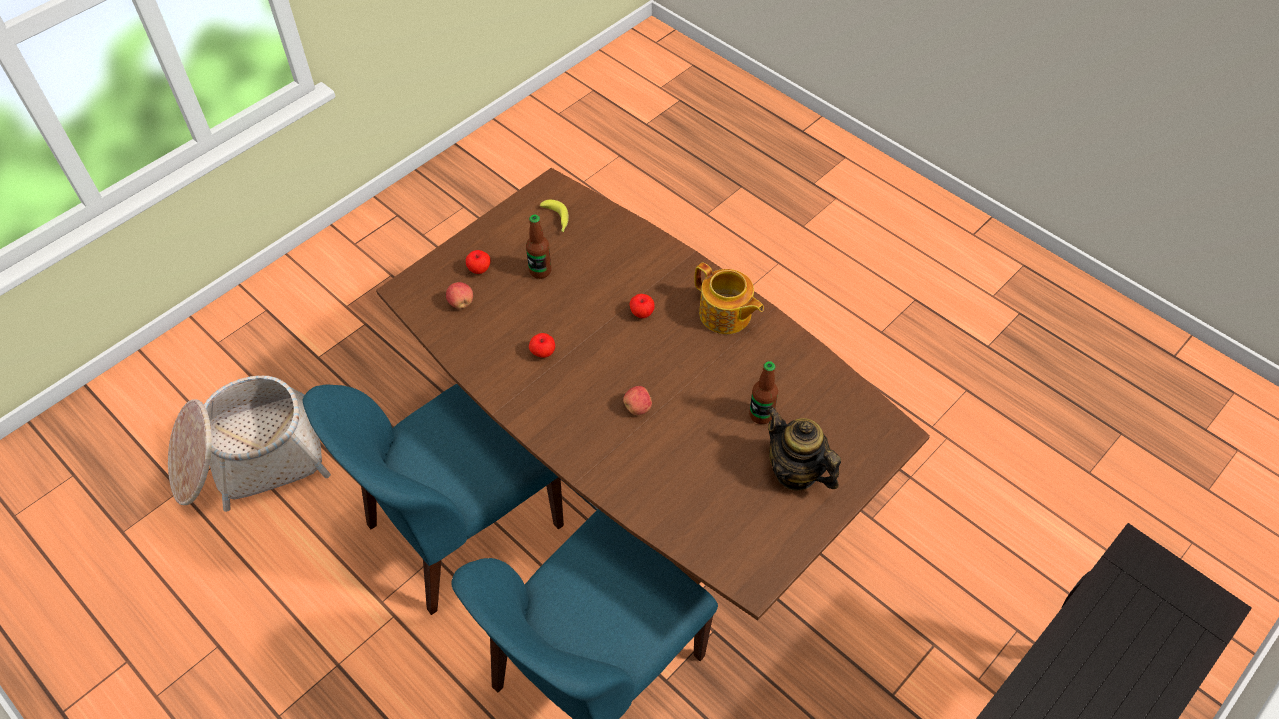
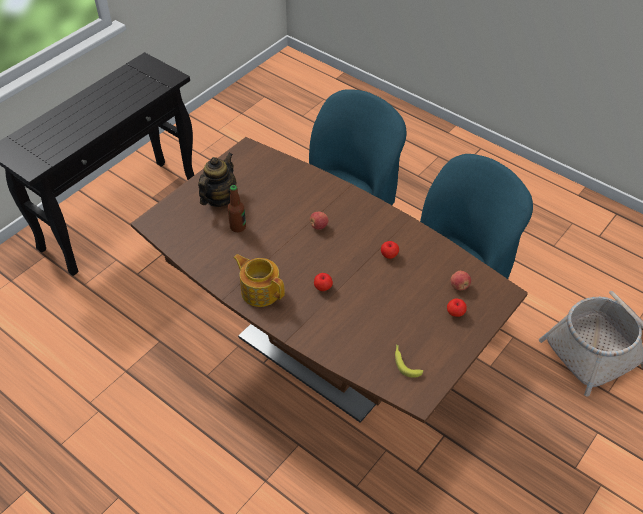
camera: 175 degrees right, 5 degrees down
(540, 271) = (407, 315): bottle -> none
(796, 472) = (218, 198): teapot -> teapot turned 105 degrees counterclockwise

